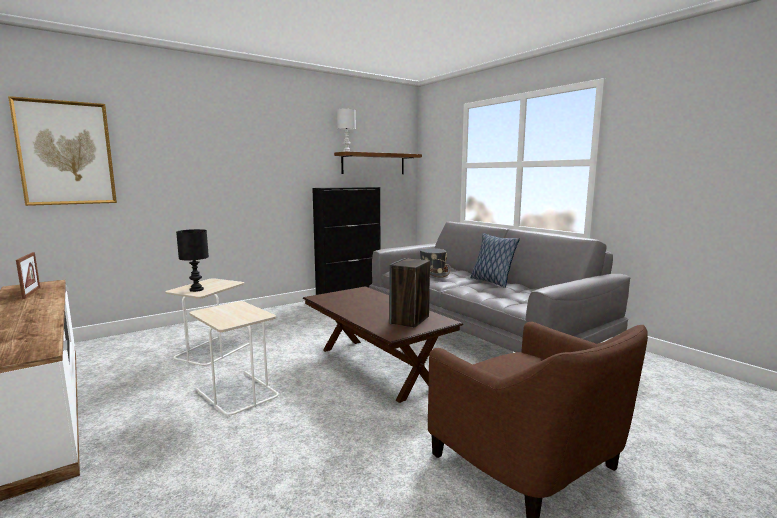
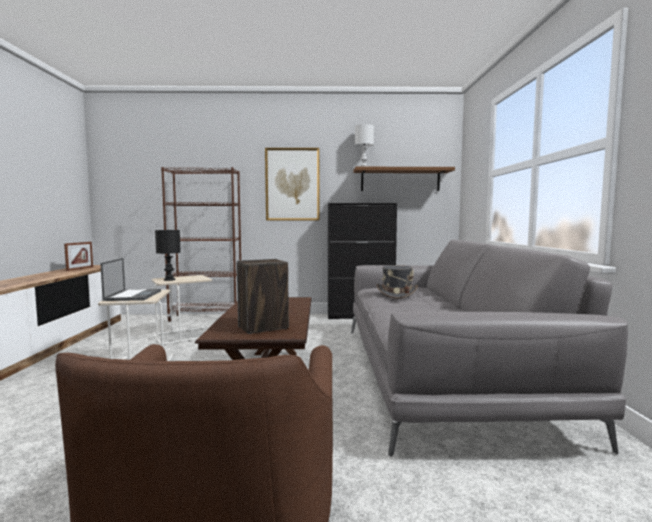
camera: 35 degrees right, 5 degrees down
(66, 153) = (136, 176): picture -> picture (292, 184)
(195, 328) = (206, 318): none -> brown bookcase
(229, 314) = (133, 295): none -> laptop
(491, 282) = (445, 310): pillow -> none

